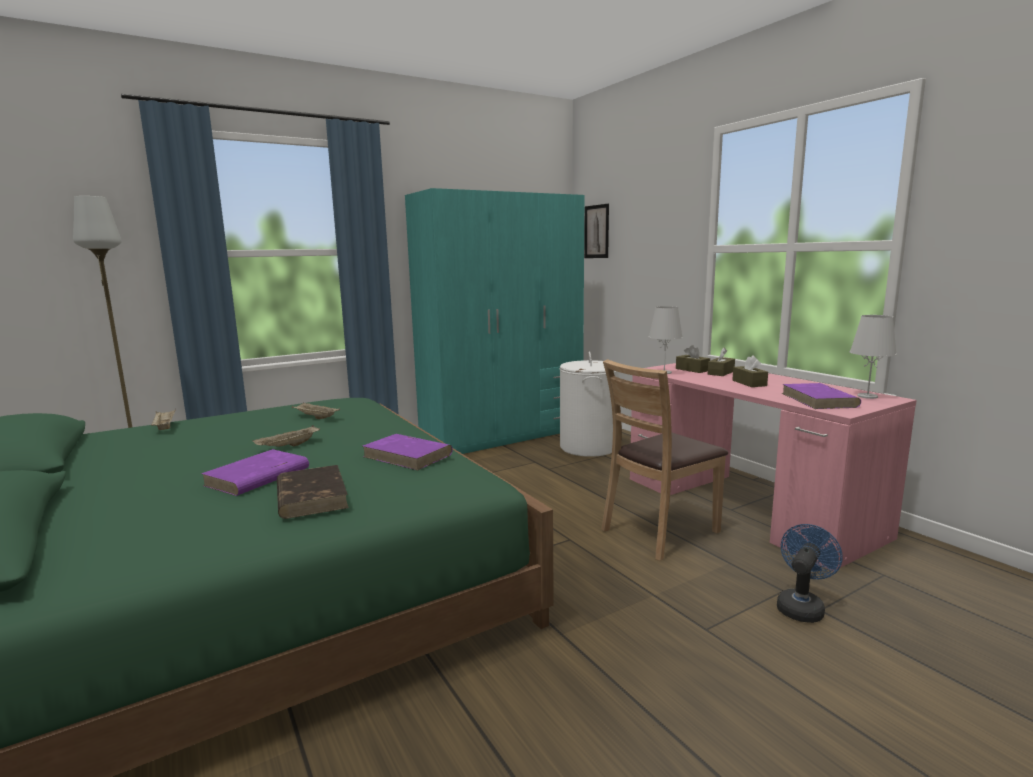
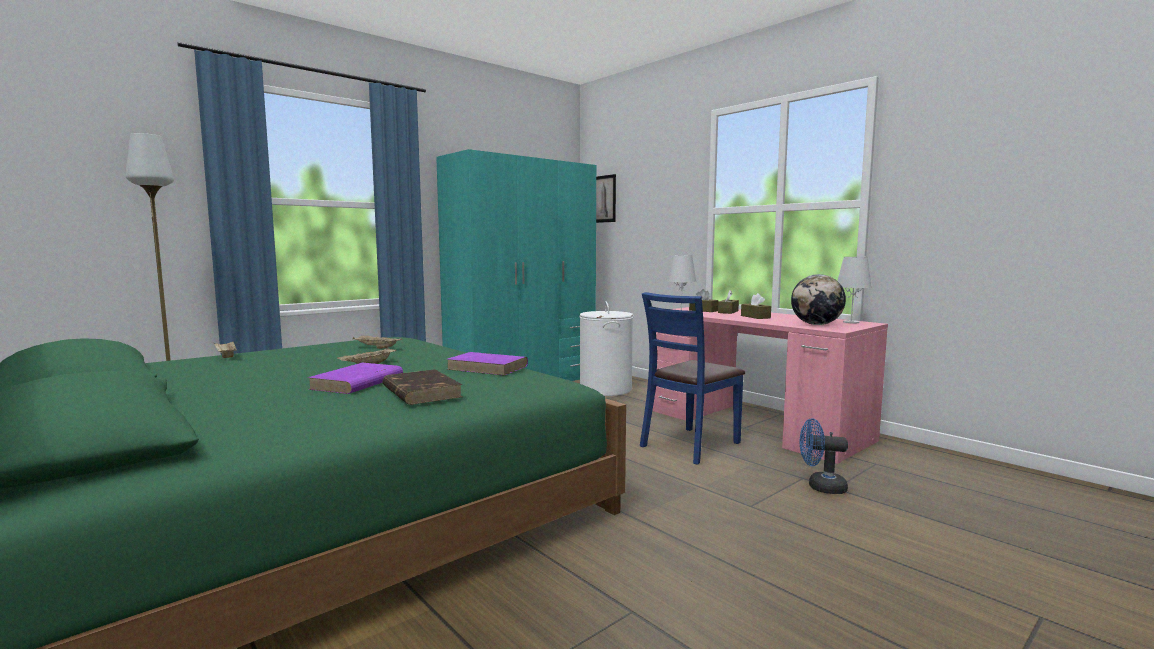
camera: 10 degrees left, 5 degrees down
(660, 532) = (690, 445): brown chair -> blue chair
(801, 606) = (820, 487): blue fan -> blue fan turned 105 degrees counterclockwise
(819, 400) = (816, 324): purple book -> globe

